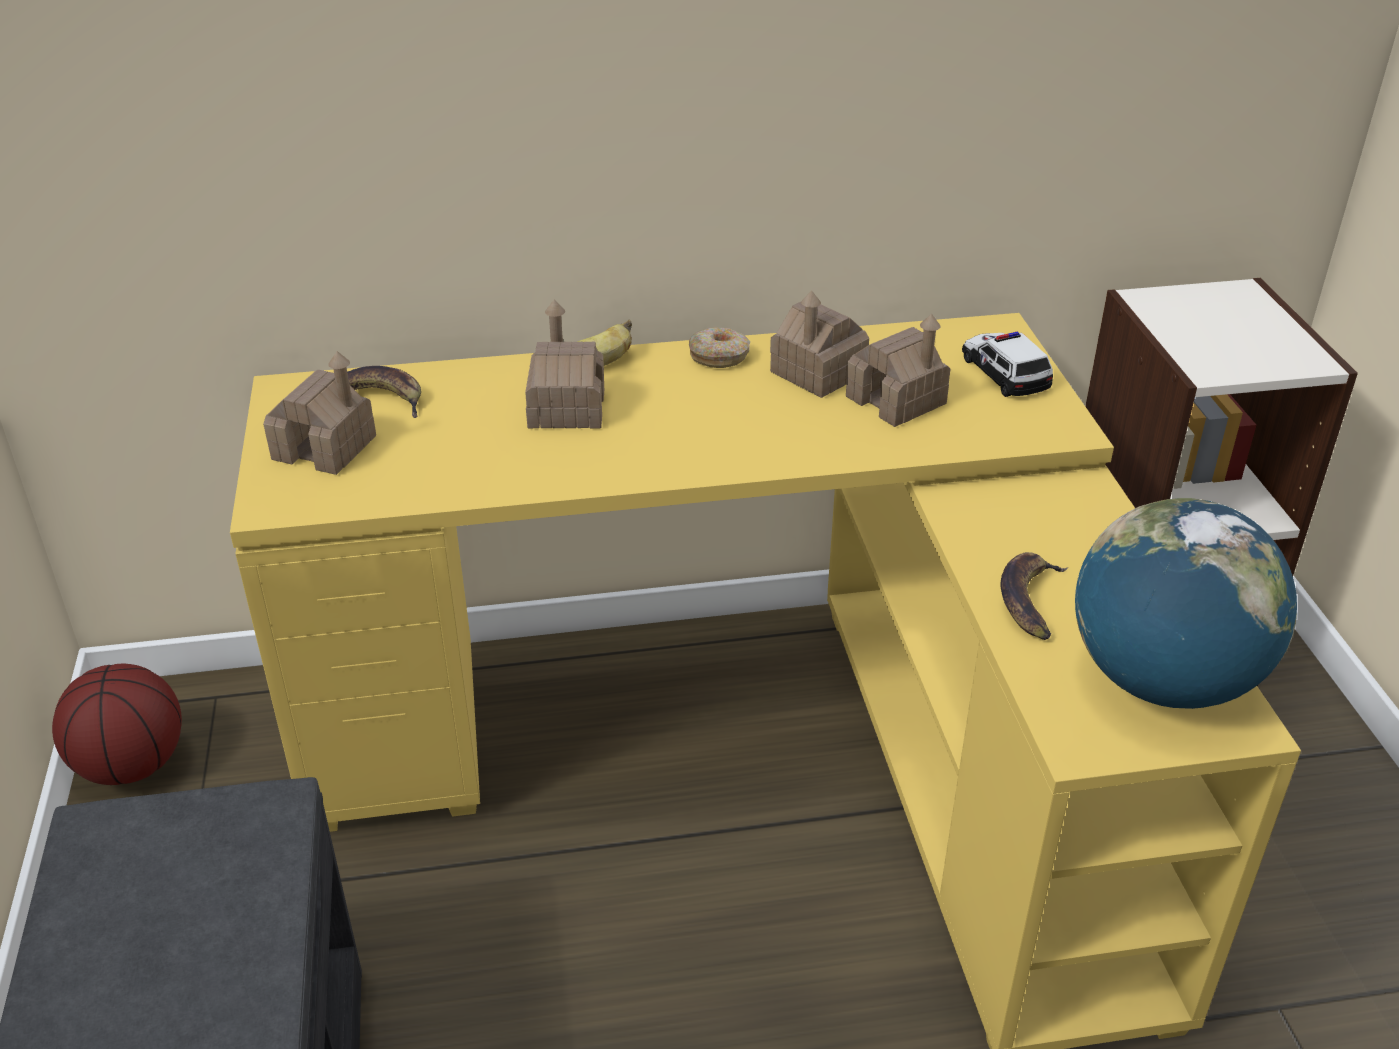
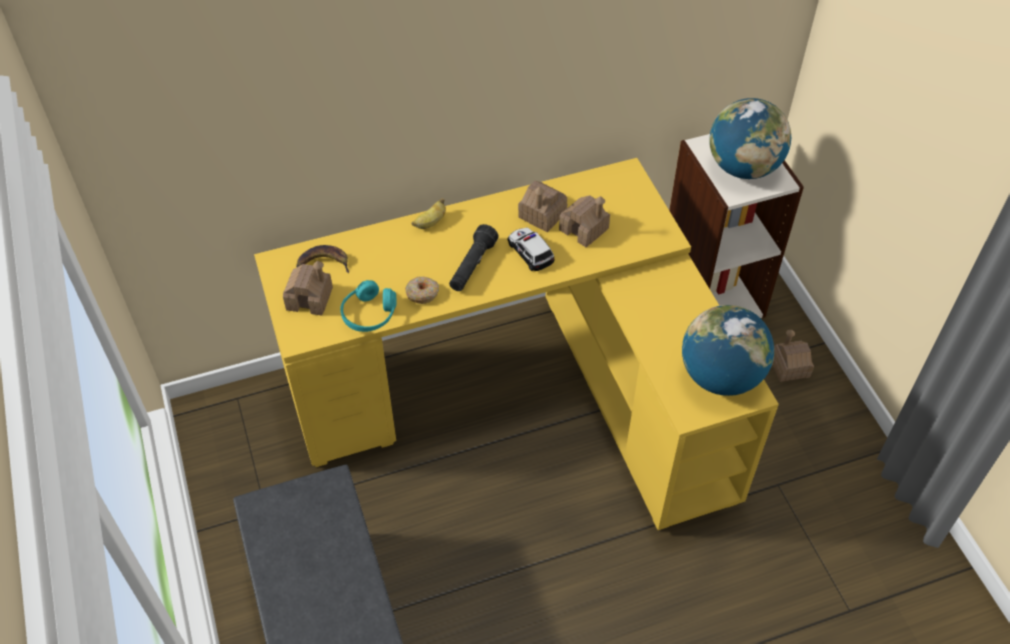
camera: 10 degrees left, 15 degrees up
(131, 766) = (208, 444): basketball -> none
(429, 483) = (369, 314): none -> turquoise headphones
(566, 409) = (422, 256): toy house -> toy house (789, 367)
(659, 432) = (472, 266): none -> black flashlight
(719, 356) = (490, 209): donut -> donut (422, 293)
(1004, 372) = (634, 202): toy car -> toy car (530, 252)
(1030, 600) = (660, 340): banana -> none
(1231, 335) = (743, 167): none -> globe

